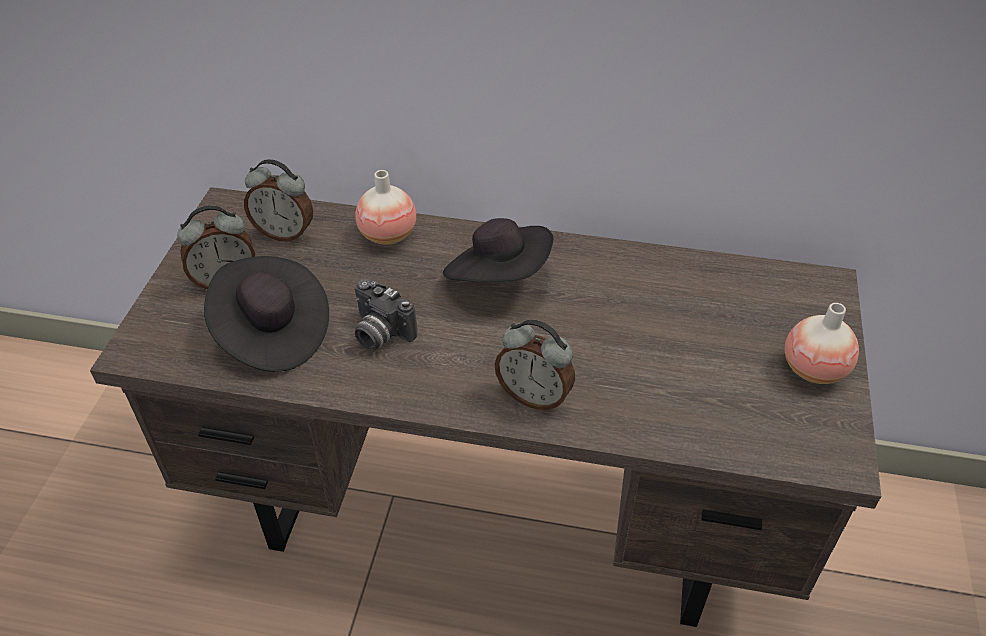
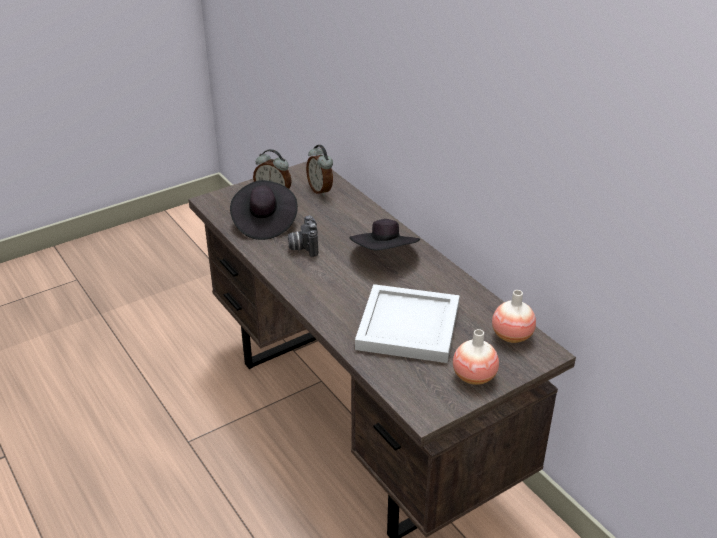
camera: 45 degrees right, 10 degrees down
(388, 235) = (361, 213): vase -> vase (512, 336)
(534, 396) = (330, 304): alarm clock -> none
(662, 359) = (406, 327): none -> white tray

